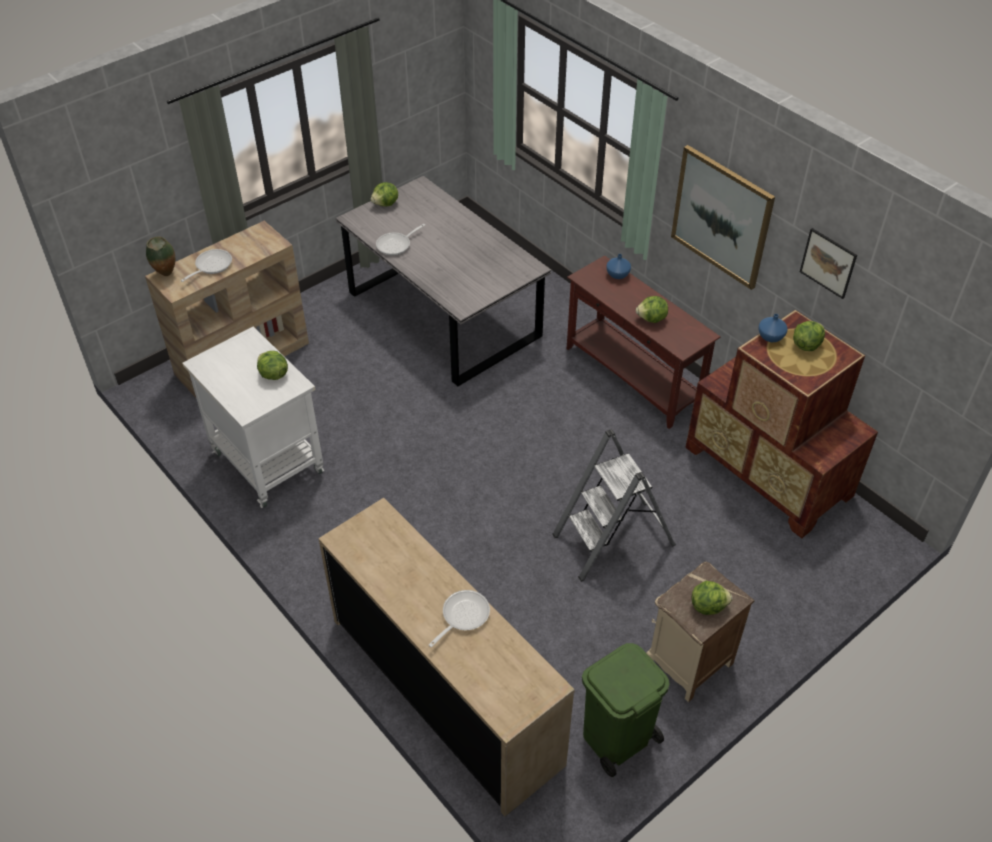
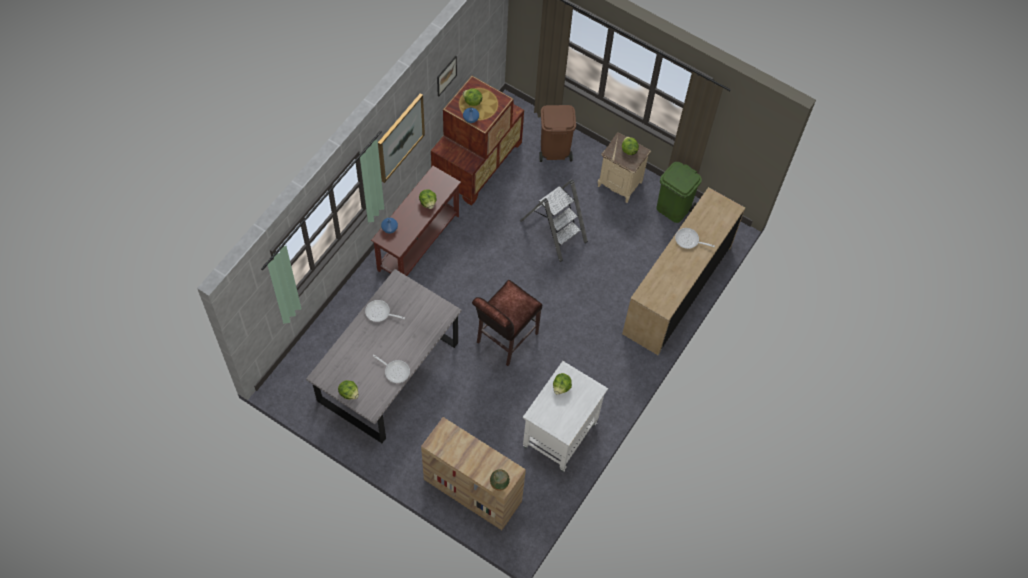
camera: 110 degrees left, 15 degrees up
(211, 266) = (481, 460): frying pan -> frying pan (380, 313)
(442, 436) = (504, 340): none -> brown stool
(779, 581) = (554, 150): none -> brown trash can

